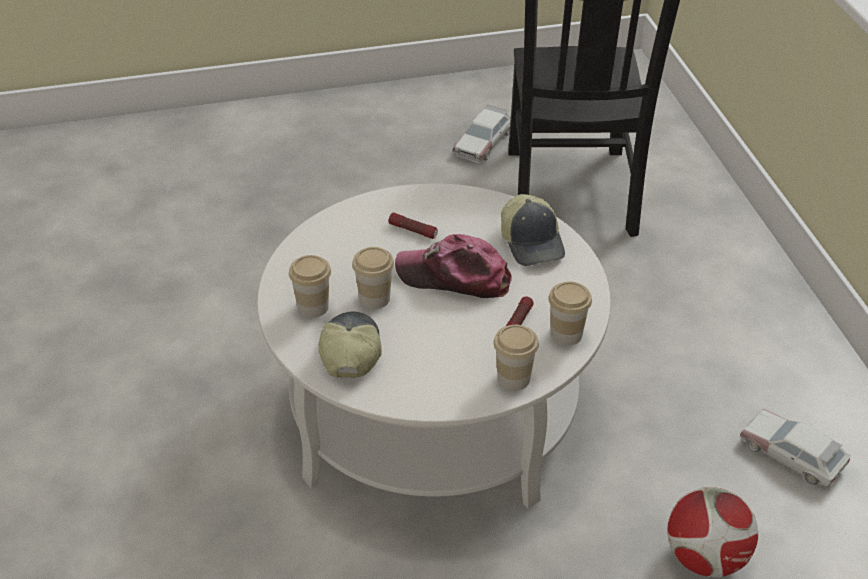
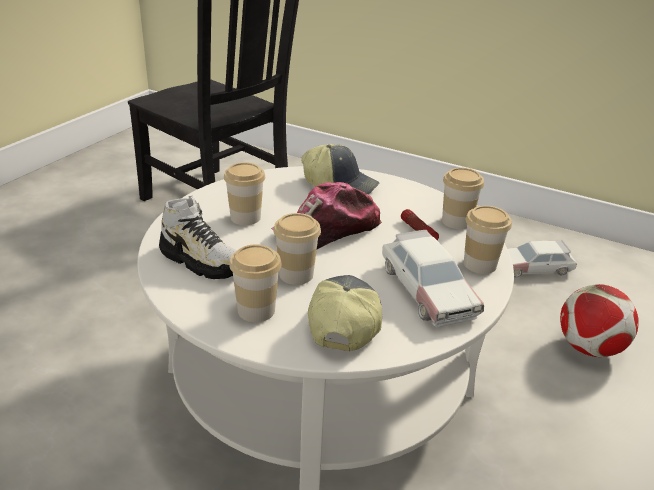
camera: 50 degrees left, 10 degrees down
(334, 250) = (202, 261): none -> shoe
(349, 351) = (344, 322): cap -> cap turned 60 degrees clockwise
(413, 230) = (245, 217): flashlight -> cup
(483, 142) = (114, 201): toy car -> toy car (427, 289)

